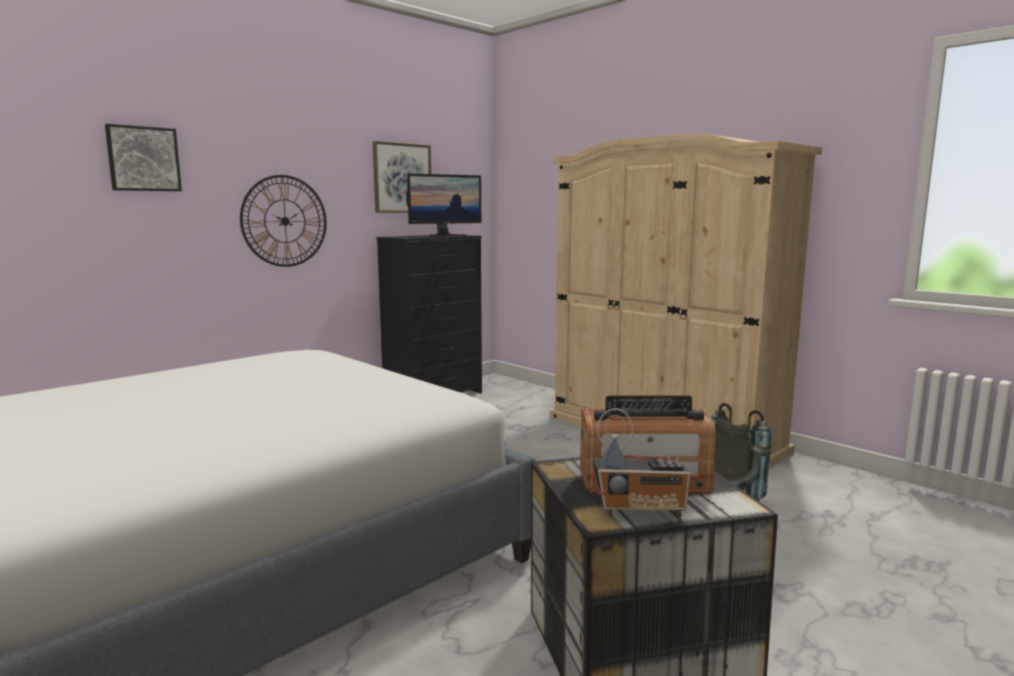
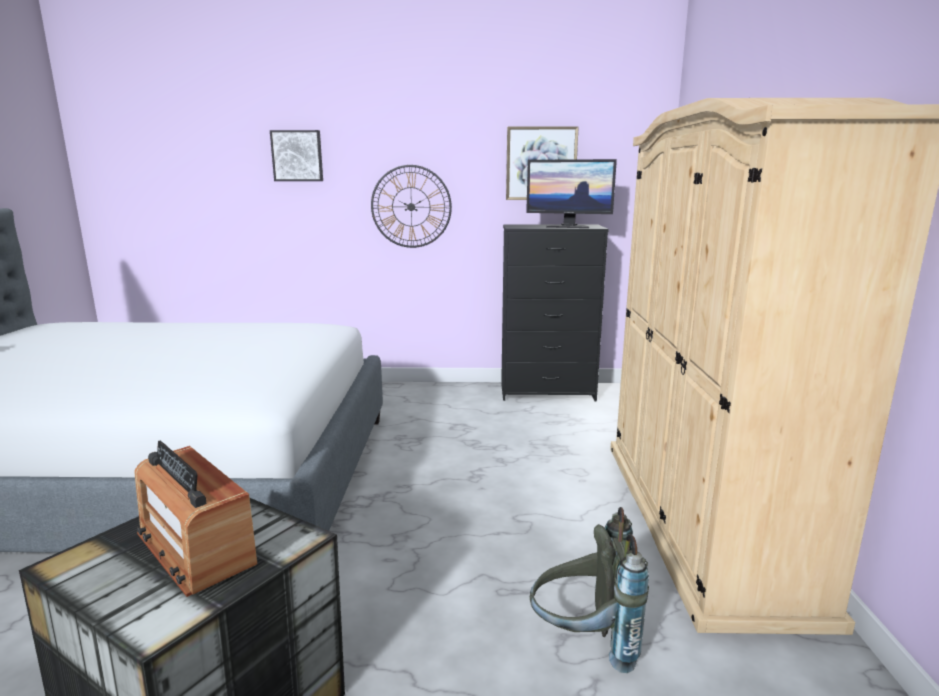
camera: 45 degrees right, 5 degrees up
(640, 510) = (101, 573): radio -> none

